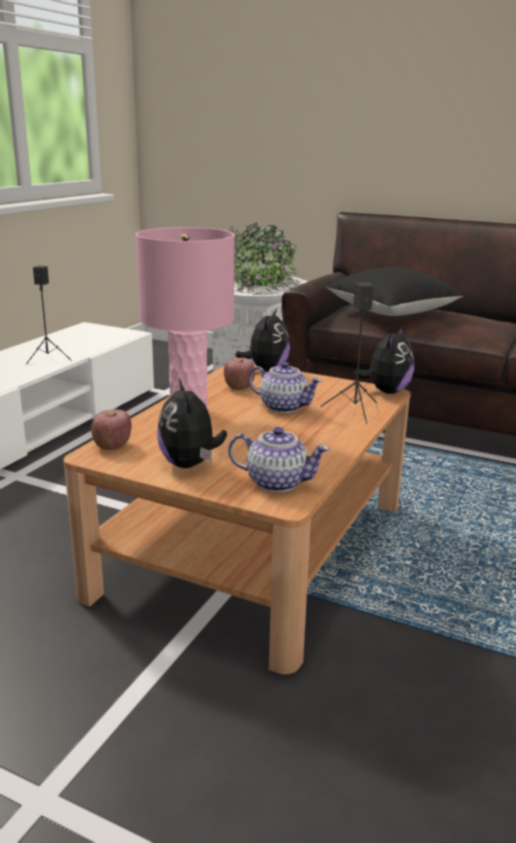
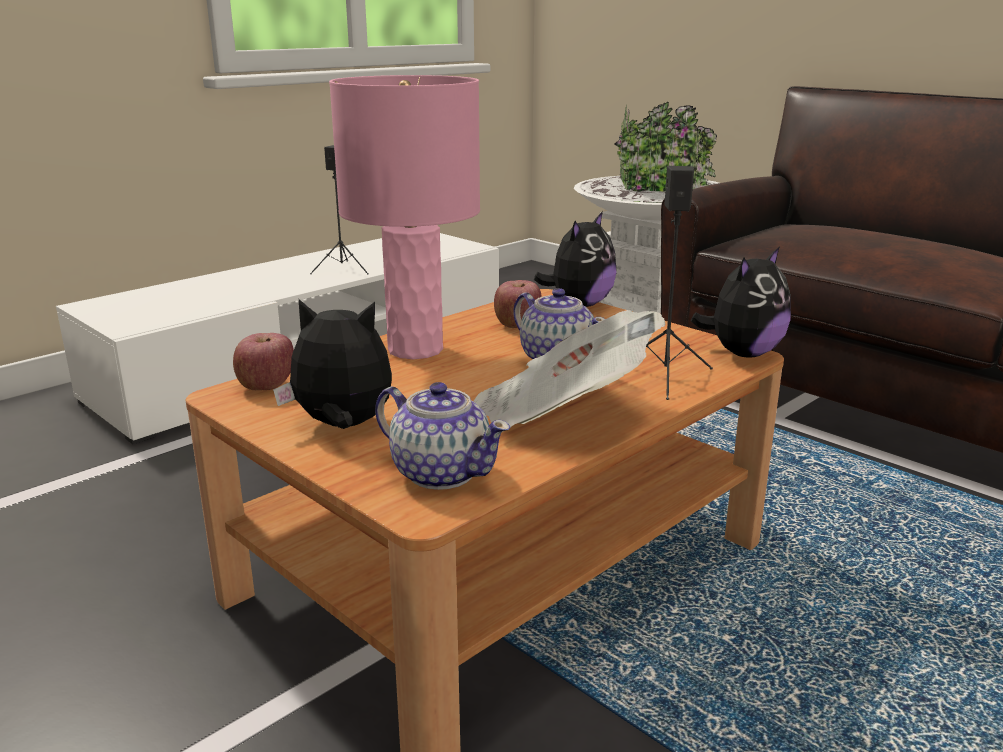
camera: 20 degrees right, 0 degrees up
(190, 464) = (342, 426): plush toy -> plush toy turned 90 degrees clockwise
(314, 439) = (561, 414): none -> newspaper
(391, 312) = (833, 237): black pillow -> none

